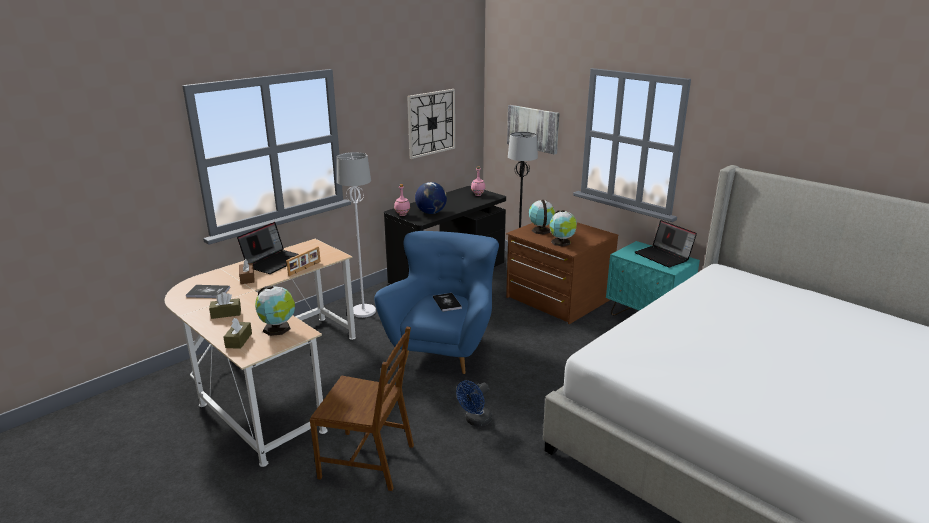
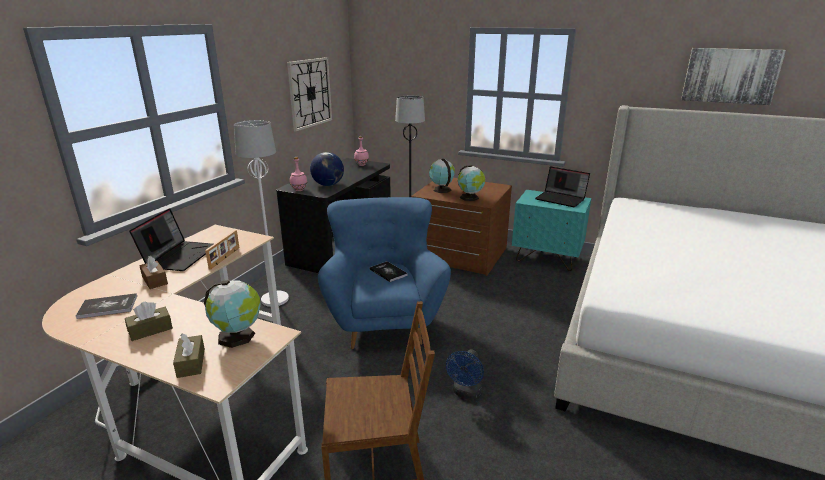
camera: 20 degrees left, 0 degrees up
(533, 128) = (409, 94): picture -> picture (730, 75)

